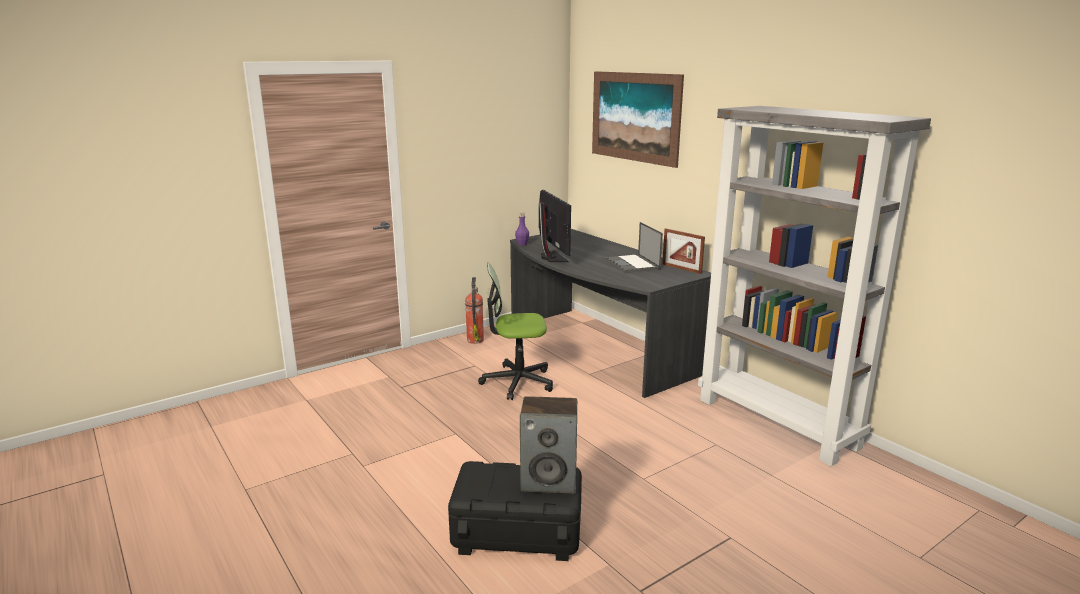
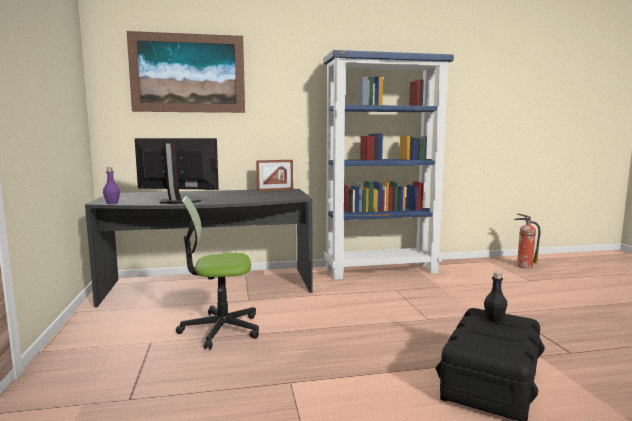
camera: 65 degrees left, 10 degrees down
(475, 340) = (89, 330): fire extinguisher -> fire extinguisher (523, 266)
(517, 382) = (220, 329): office chair -> office chair turned 60 degrees clockwise
(549, 481) = (494, 319): speaker -> black bottle
(632, 264) = (243, 194): laptop -> none
(778, 423) = (382, 270): grey bookcase -> blue bookcase

